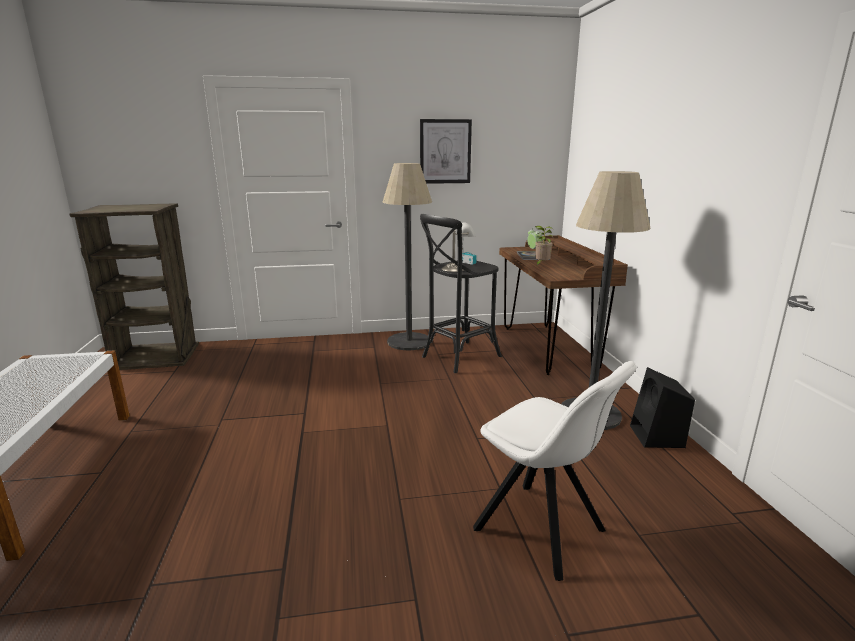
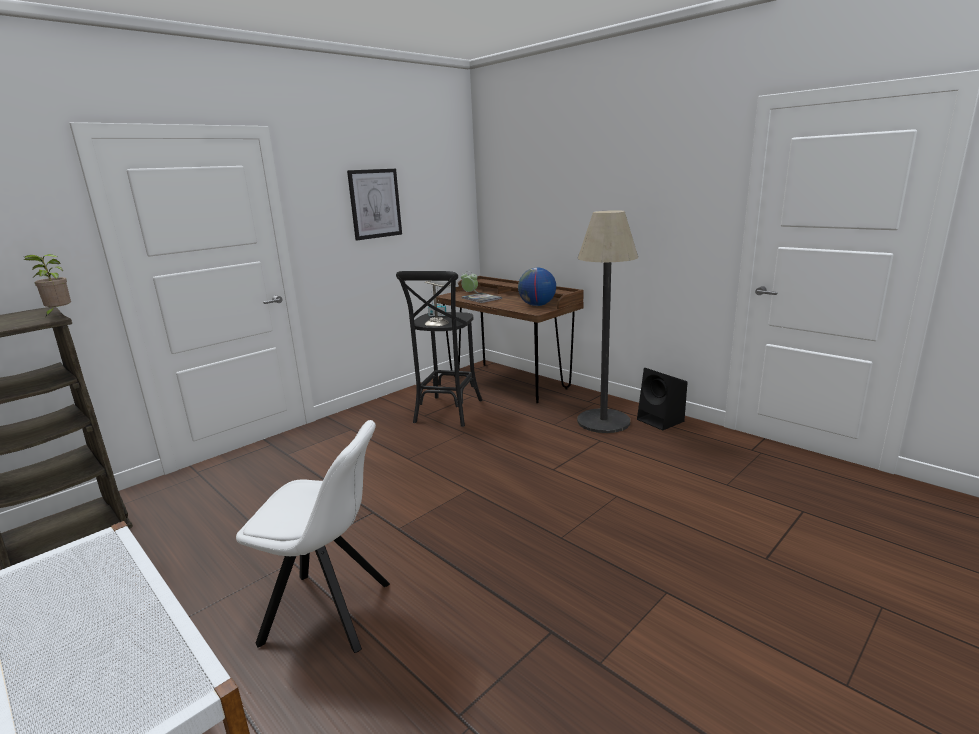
camera: 35 degrees left, 0 degrees up
(409, 342) = (380, 413): floor lamp -> none
(540, 529) = (675, 509): white chair -> white chair (328, 612)
(541, 265) = (503, 304): potted plant -> potted plant (58, 314)
(569, 272) = (537, 305): none -> globe

